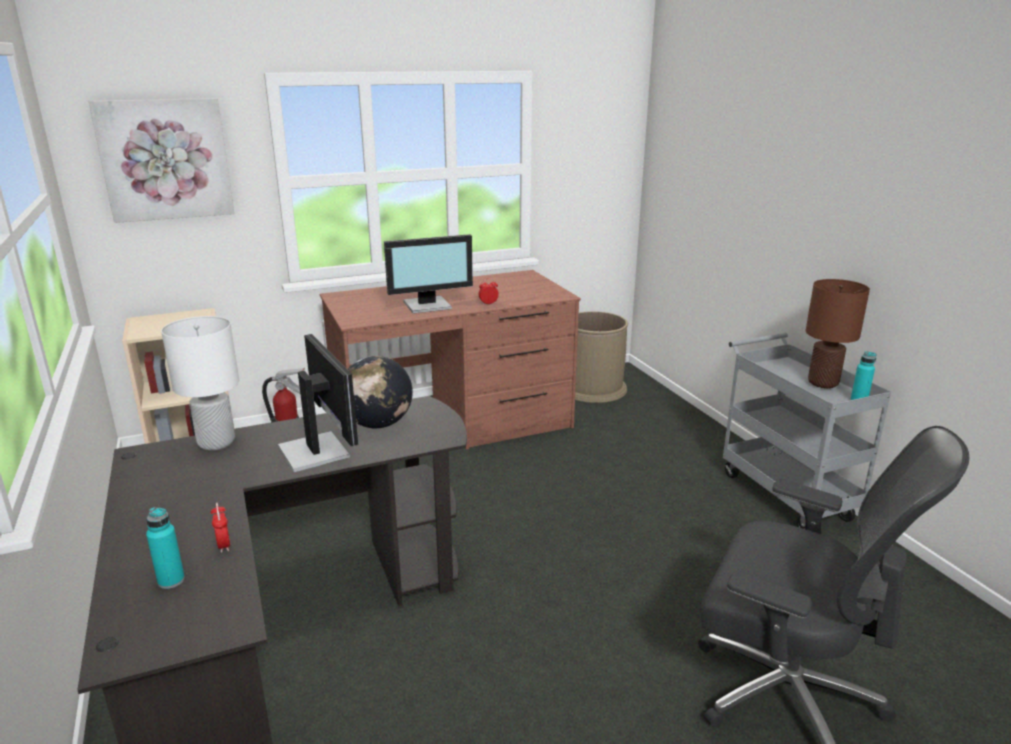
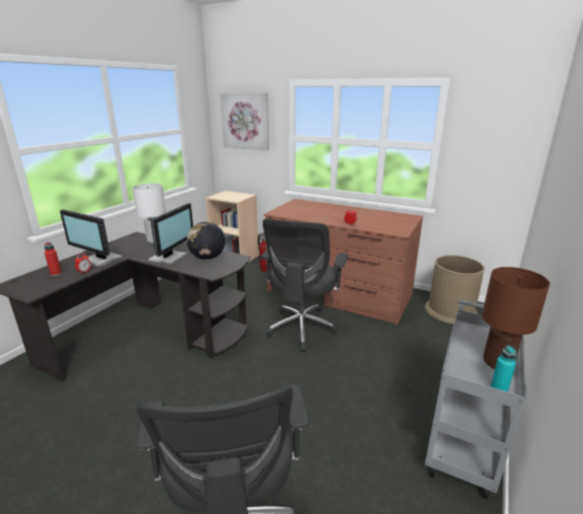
camera: 50 degrees right, 0 degrees up
(171, 580) = (56, 274): turquoise bottle -> red bottle
(428, 306) = (320, 216): monitor -> monitor (100, 259)
(485, 487) = (301, 327): none -> office chair

